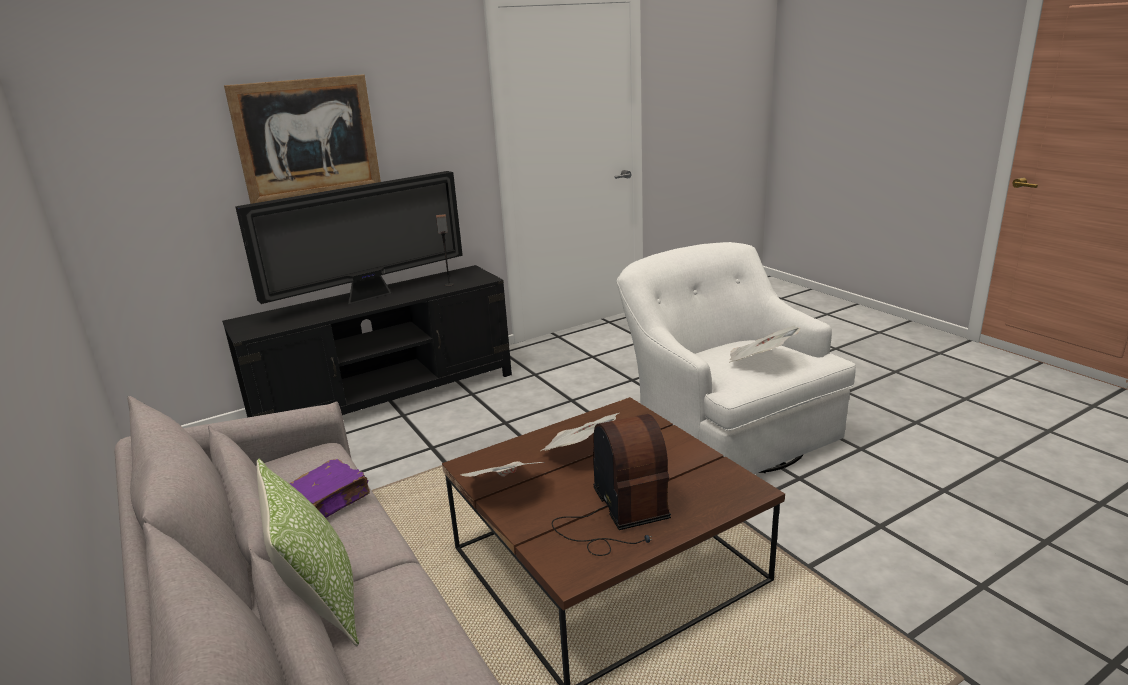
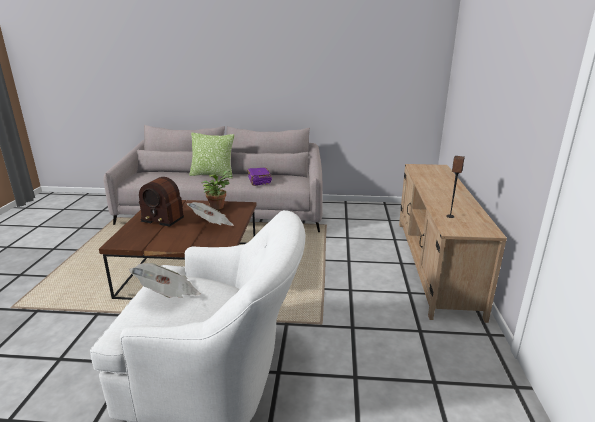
camera: 125 degrees right, 0 degrees up
(307, 139) = (493, 72): picture -> none
(371, 296) = (450, 193): television -> none
(387, 397) = (434, 264): black tv stand -> beige tv stand
(505, 487) = (217, 206): newspaper -> potted plant

